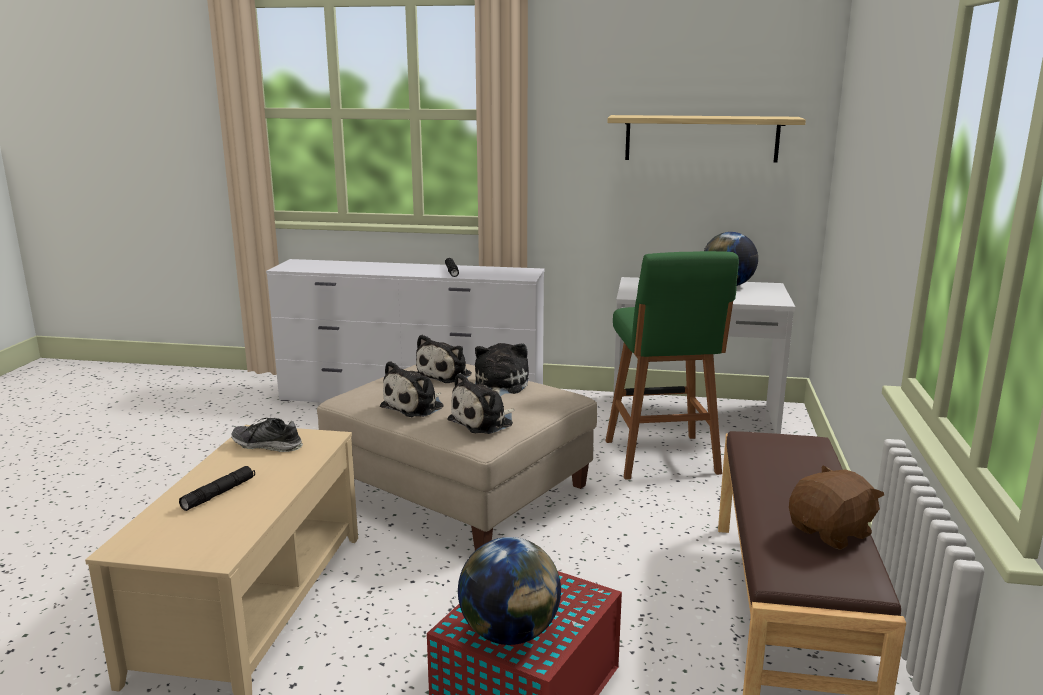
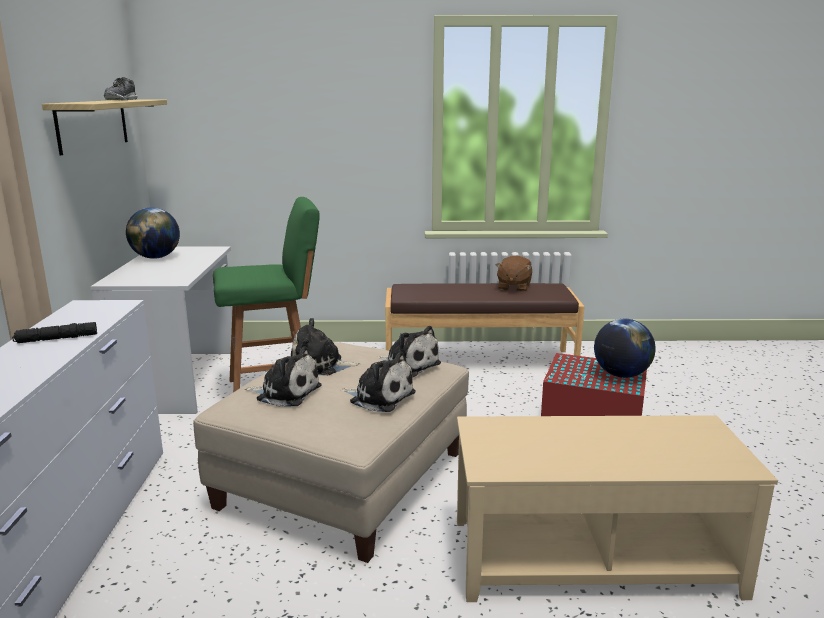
camera: 100 degrees left, 0 degrees up
(219, 494) = (625, 449): black flashlight -> none
(267, 445) = (514, 451): shoe -> shoe (121, 100)
(831, 532) = (513, 287): brown plush toy -> brown plush toy turned 120 degrees counterclockwise

